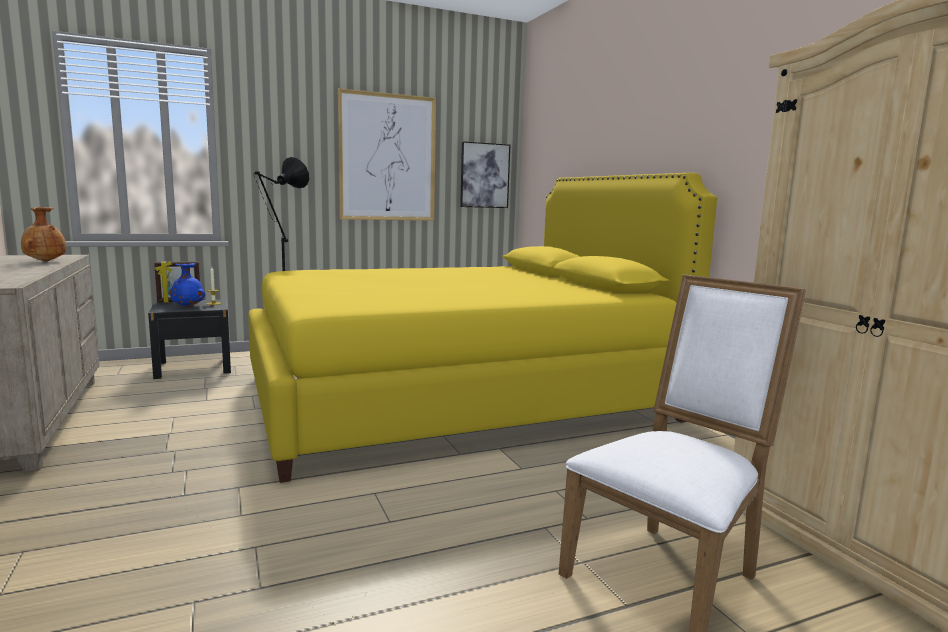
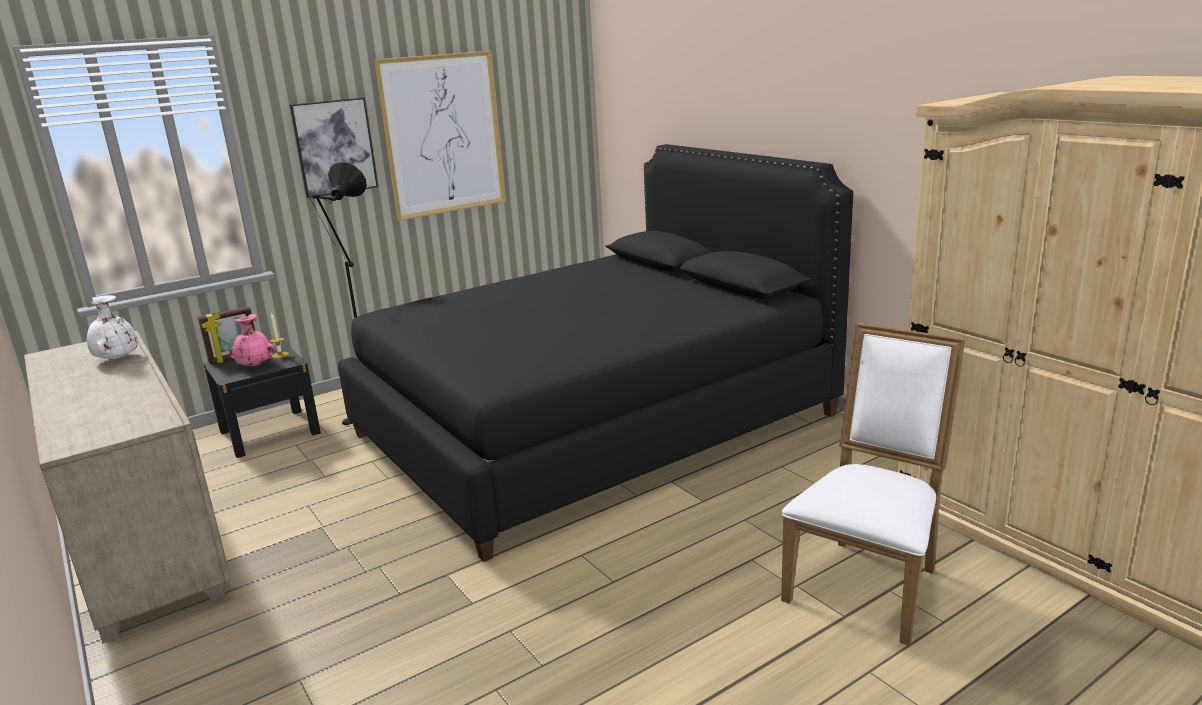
camera: 10 degrees left, 10 degrees up
(44, 261) = (116, 359): brown vase -> white vase
(188, 306) = (256, 365): blue vase -> pink vase
(455, 398) = (593, 425): yellow bed -> black bed
(484, 175) = (557, 135): picture -> picture (335, 147)

